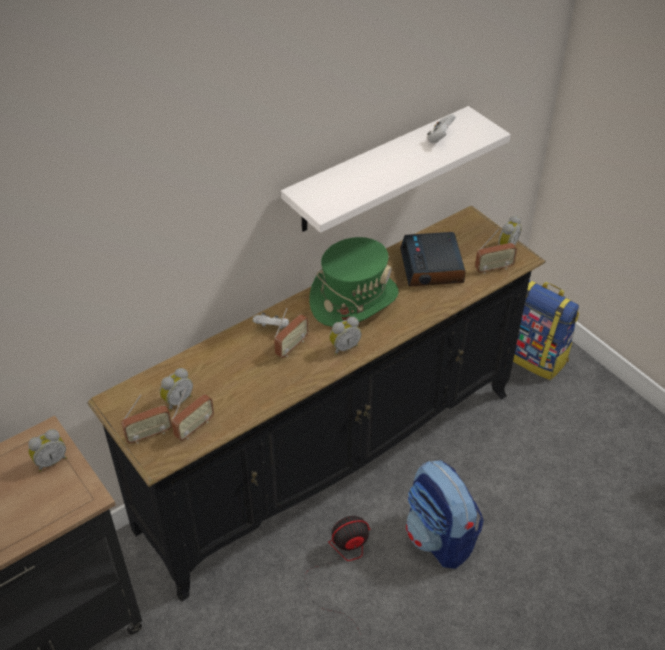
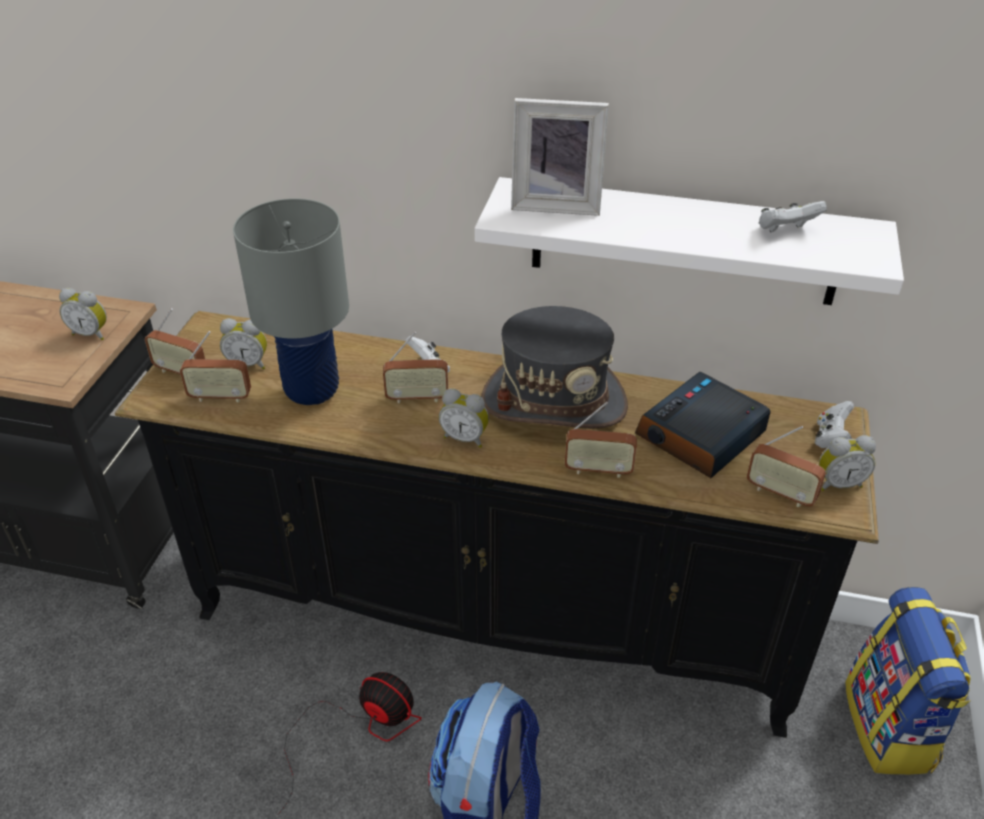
camera: 50 degrees right, 5 degrees down
(237, 387) = (311, 393): none -> grey table lamp
(332, 187) = (556, 204): none -> picture frame
(353, 299) = (554, 402): green hat -> grey hat
(418, 315) = (598, 470): none -> radio
(477, 229) = (830, 437): none -> white game controller

